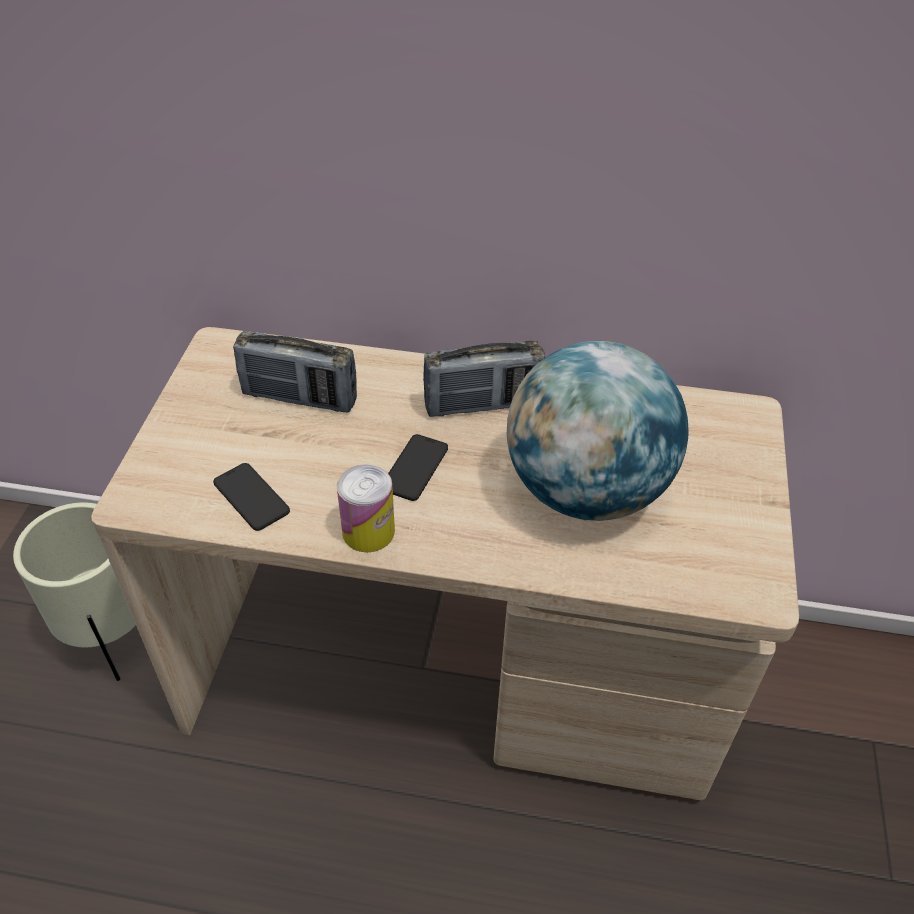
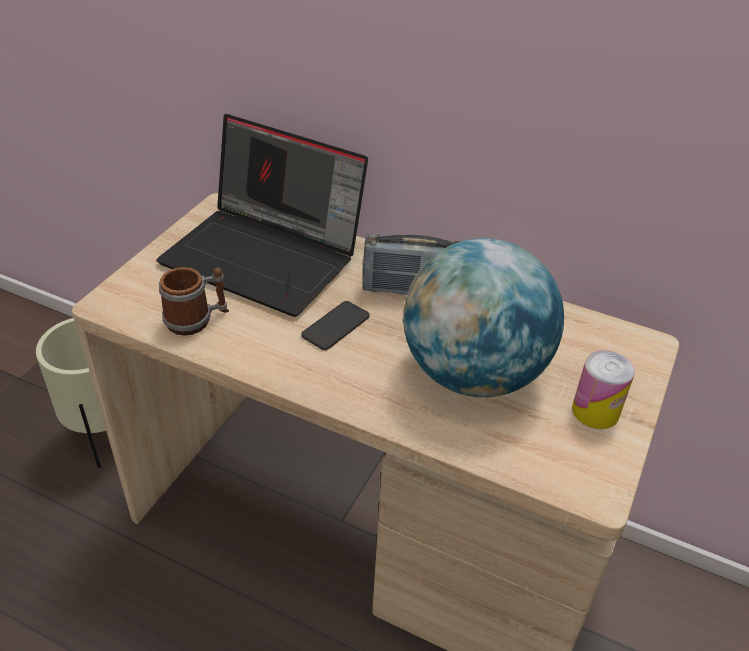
camera: 15 degrees right, 5 degrees down
(251, 497) = (197, 320): phone -> mug
(299, 398) = (266, 256): radio -> laptop
(368, 531) = (277, 365): can -> can (595, 411)

